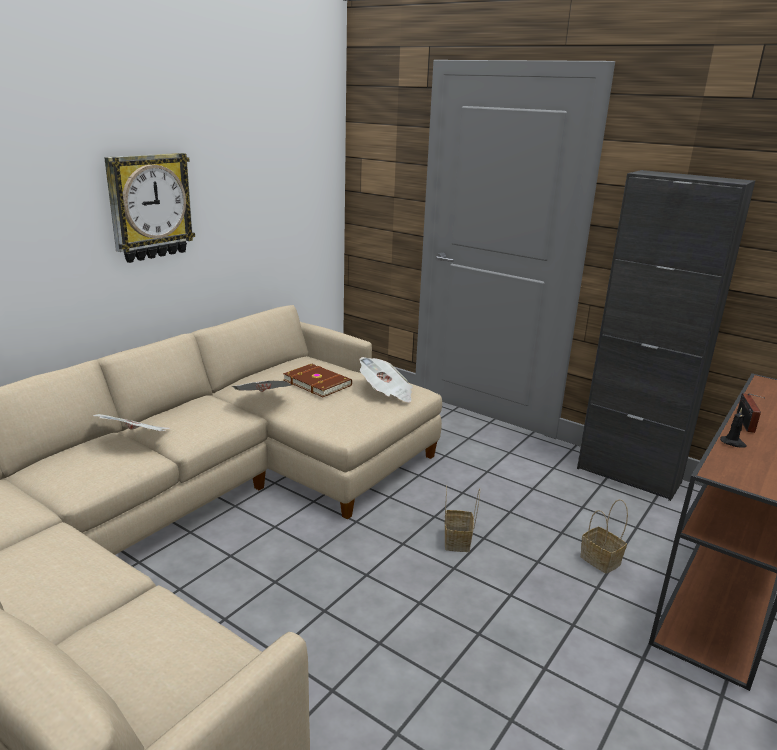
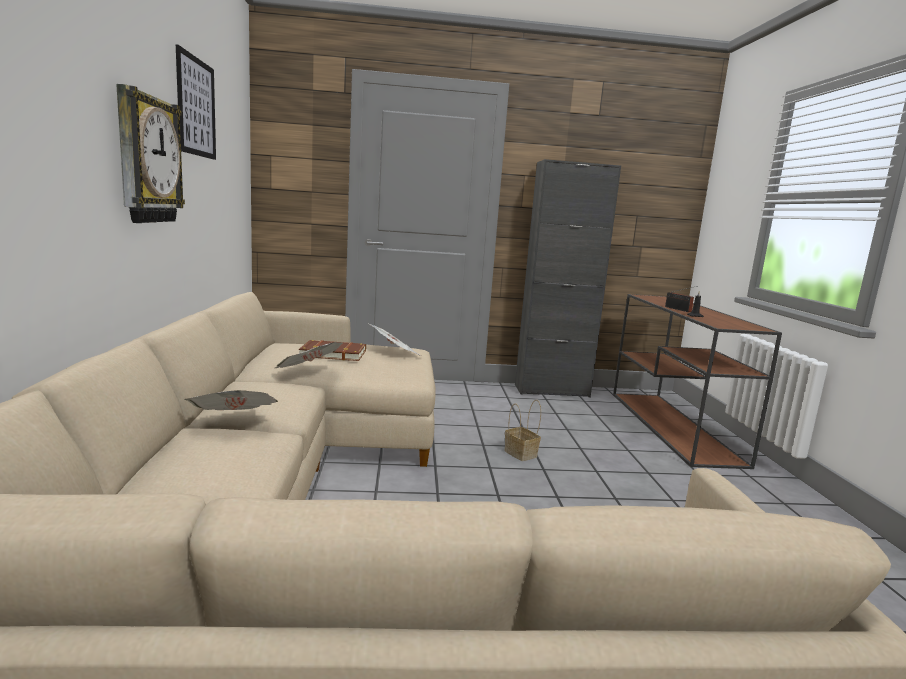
camera: 40 degrees left, 10 degrees down
(232, 140) = (196, 107): none -> picture
(601, 560) = (608, 436): basket -> none

